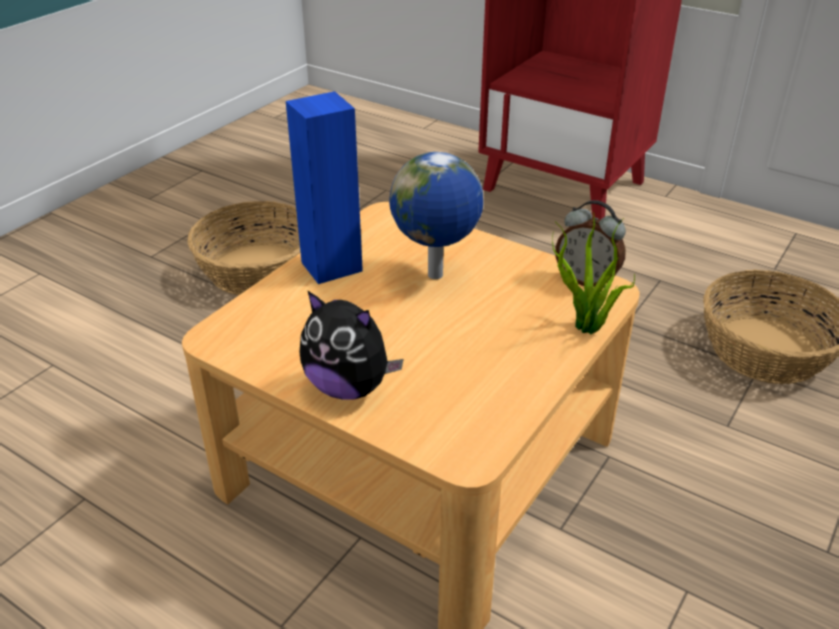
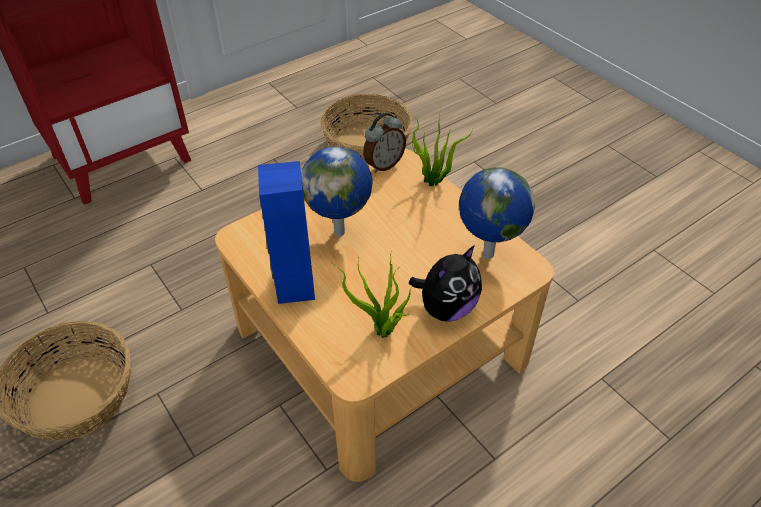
camera: 70 degrees left, 10 degrees up
(288, 343) = (382, 332): none -> potted plant
(470, 406) = (486, 254): none -> globe

